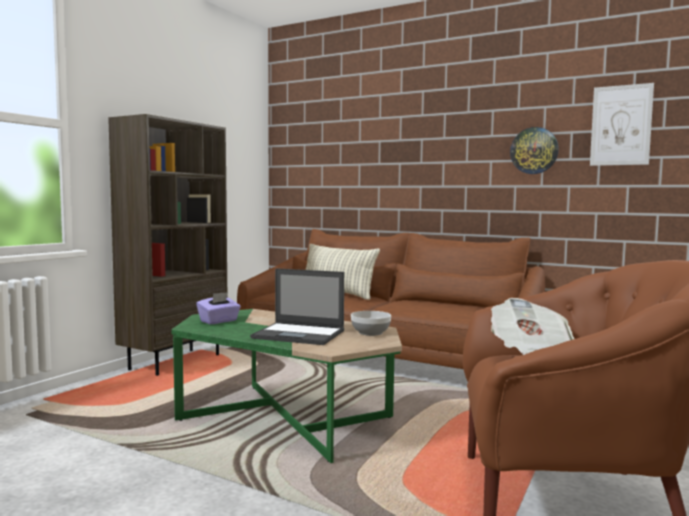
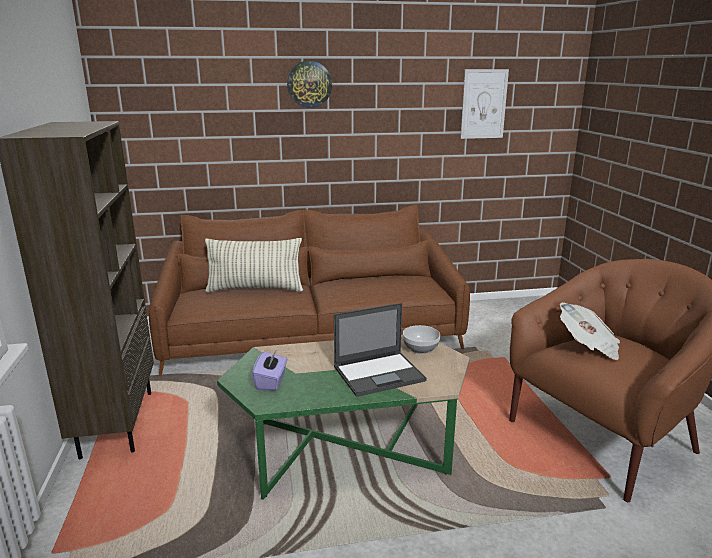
camera: 40 degrees left, 15 degrees up
(534, 150) = (415, 125): wall clock -> wall clock (309, 84)

